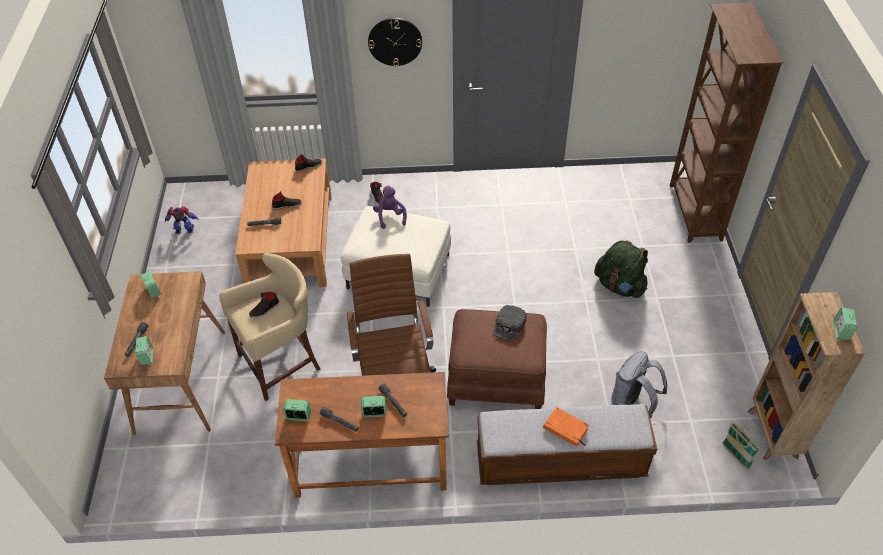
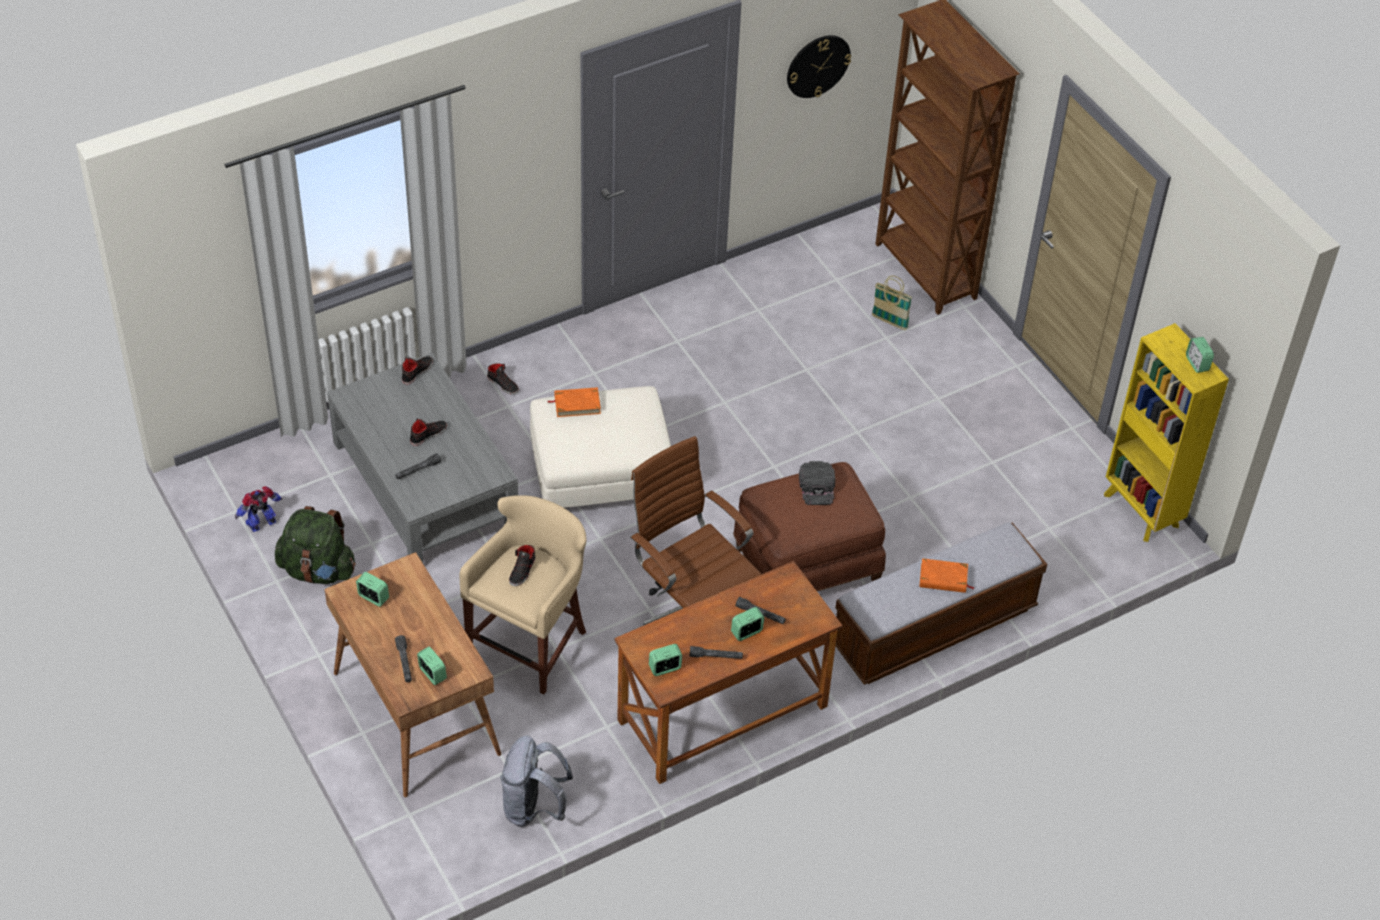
camera: 30 degrees left, 0 degrees up
(290, 240) = (424, 484): brown coffee table -> grey coffee table
(390, 217) = (577, 404): purple plush toy -> orange book
(395, 41) = (509, 165): wall clock -> wall clock (818, 65)
(619, 286) = (886, 398): green backpack -> green backpack (318, 570)
(632, 403) = (977, 534): grey backpack -> grey backpack (534, 808)
(735, 456) = (1114, 549): basket -> basket (889, 322)
(772, 435) = (1142, 512): brown bookcase -> yellow bookcase

